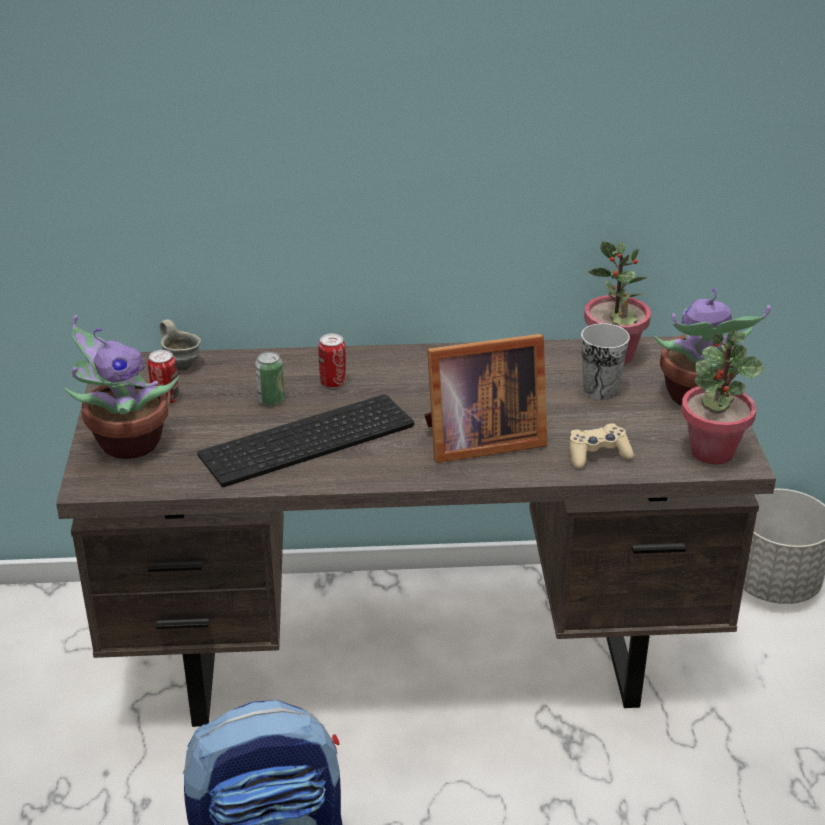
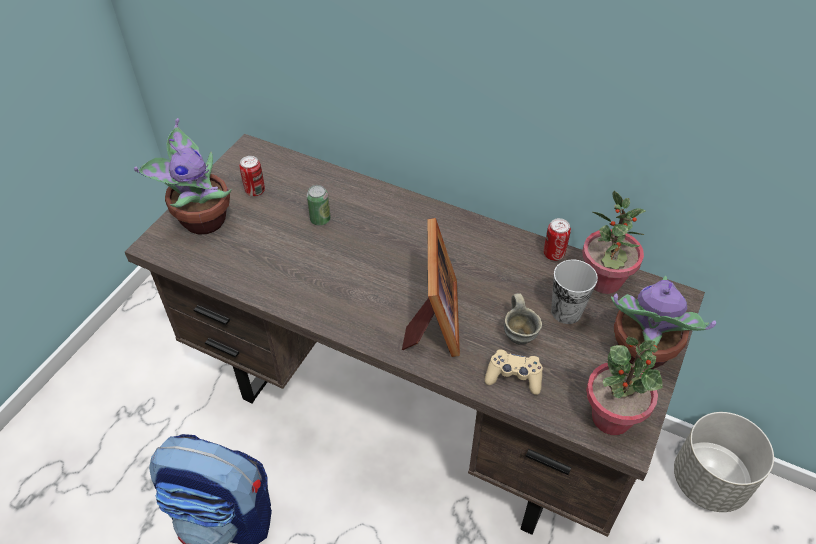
camera: 30 degrees right, 15 degrees up
(182, 363) = (289, 163): grey mug -> grey mug (520, 334)
(307, 442) = (313, 269): keyboard -> none
(333, 382) = (373, 221): can -> can (553, 254)
(478, 440) = (433, 321): picture frame -> picture frame turned 105 degrees counterclockwise

